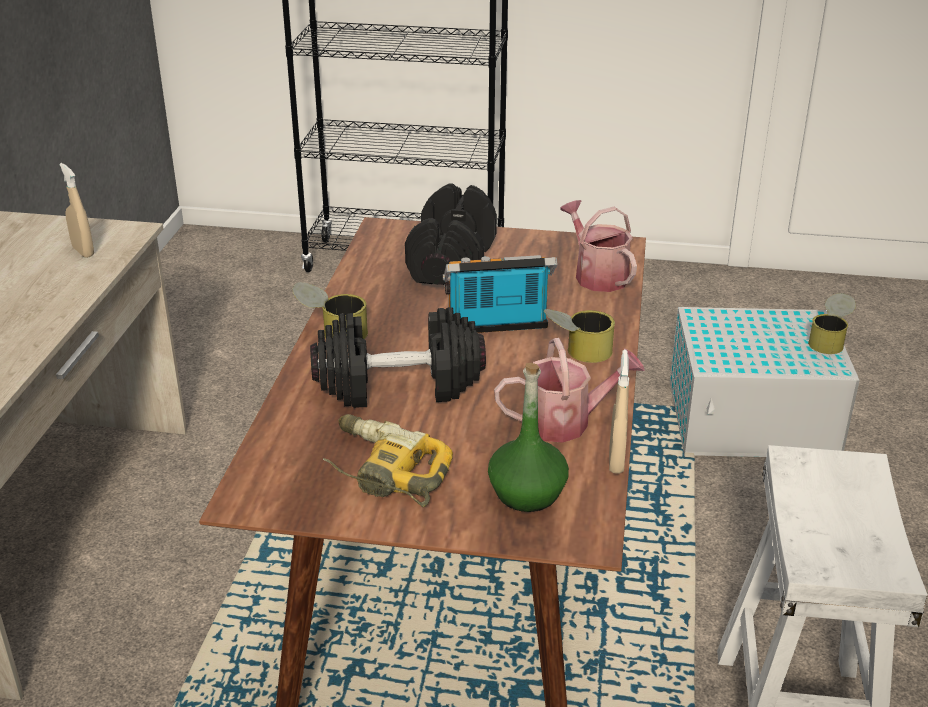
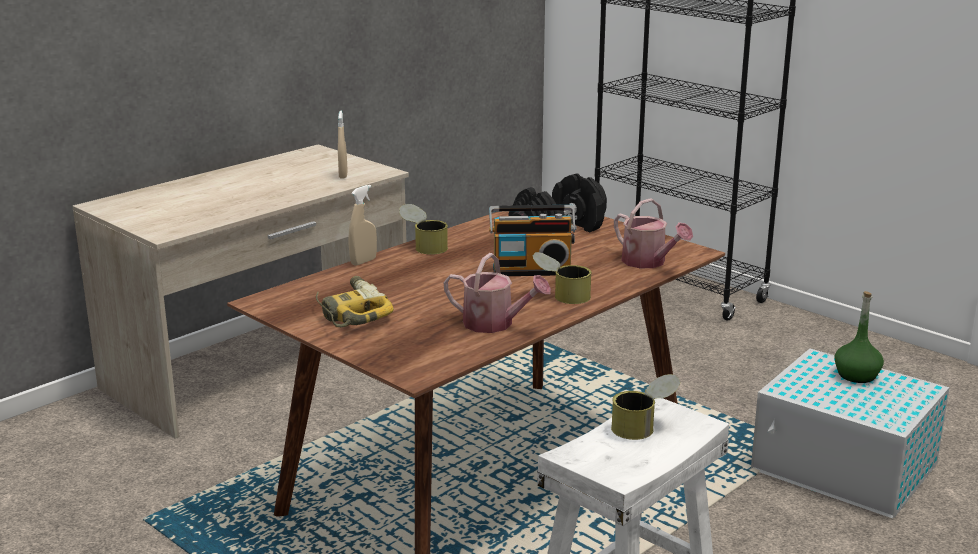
camera: 35 degrees right, 10 degrees down
(398, 386) = (422, 279): black dumbbell -> none
(498, 327) = (531, 270): radio -> radio turned 150 degrees clockwise
(527, 493) = (415, 346): green bottle -> green bottle (857, 375)
(597, 275) = (648, 262): watering can -> watering can turned 135 degrees clockwise
(616, 461) = (494, 350): beige spray bottle -> beige spray bottle (363, 261)
(829, 340) = (917, 405): can -> can (644, 427)

